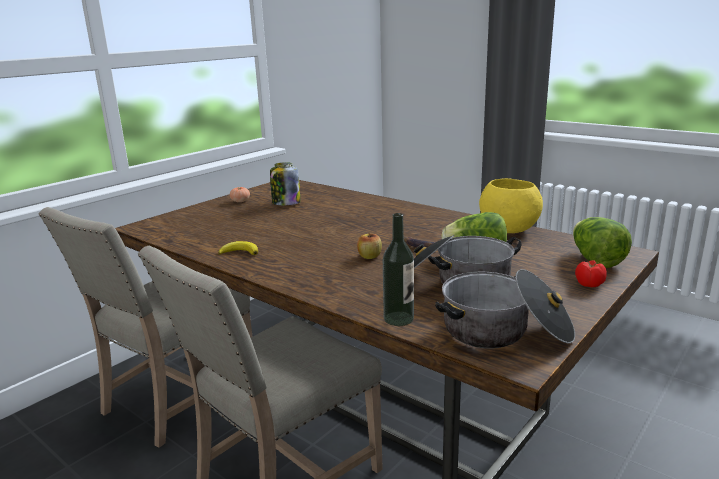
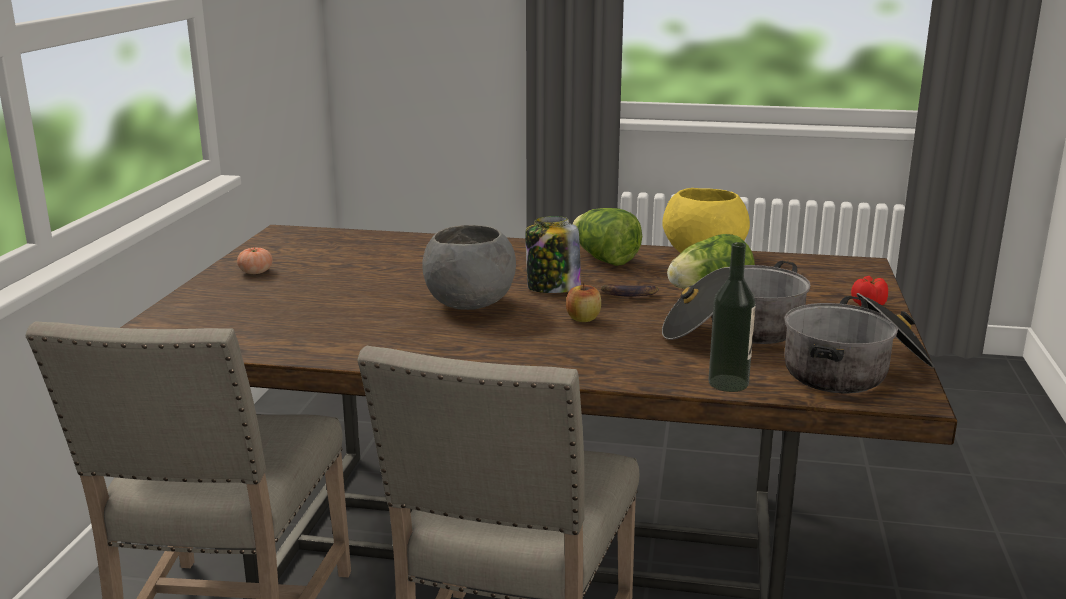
camera: 30 degrees left, 0 degrees up
(240, 252) = (388, 345): banana -> none
(285, 203) = (340, 265): jar -> jar (552, 288)
(317, 237) = (470, 305): none -> grey bowl
(595, 260) = (841, 278): lettuce -> lettuce (604, 259)

